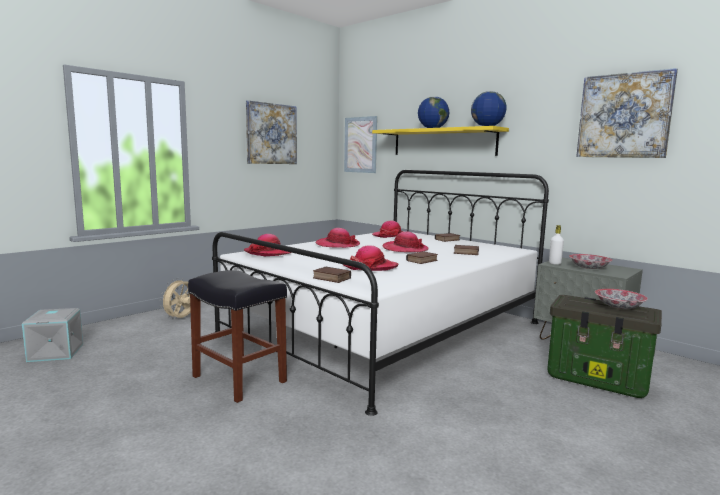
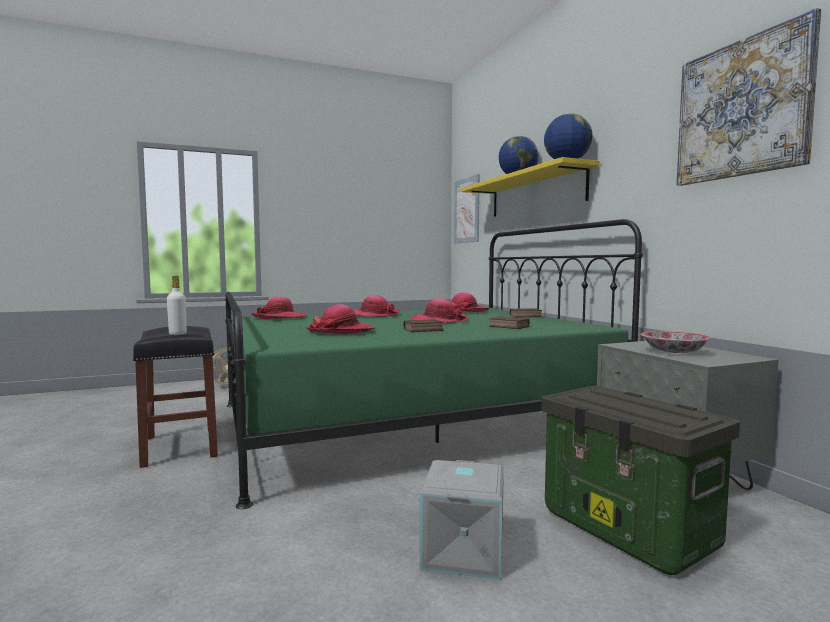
camera: 25 degrees right, 5 degrees down
(56, 352) = (90, 402): grey storage box -> grey storage box (465, 552)
(271, 134) = (360, 202): picture -> none
(330, 278) = (263, 336): book -> none
(385, 329) = (410, 420): white bed -> green bed
(554, 263) = (628, 345): white bottle -> white bottle (177, 334)
(618, 307) = (654, 407): bowl -> none

